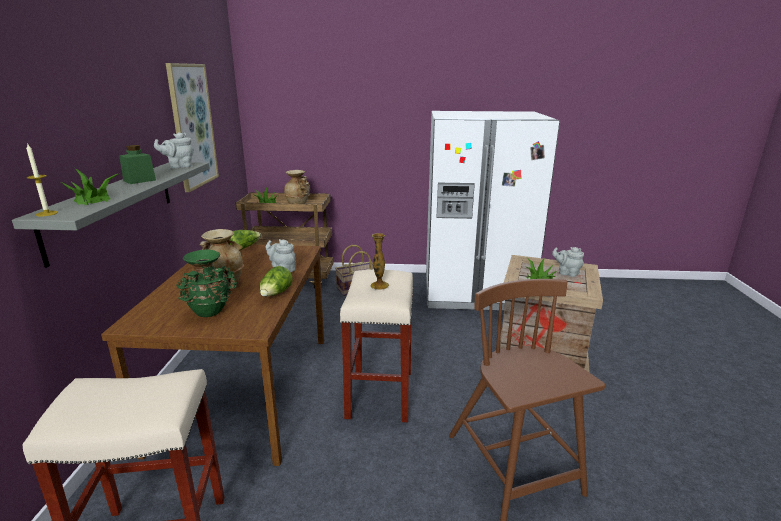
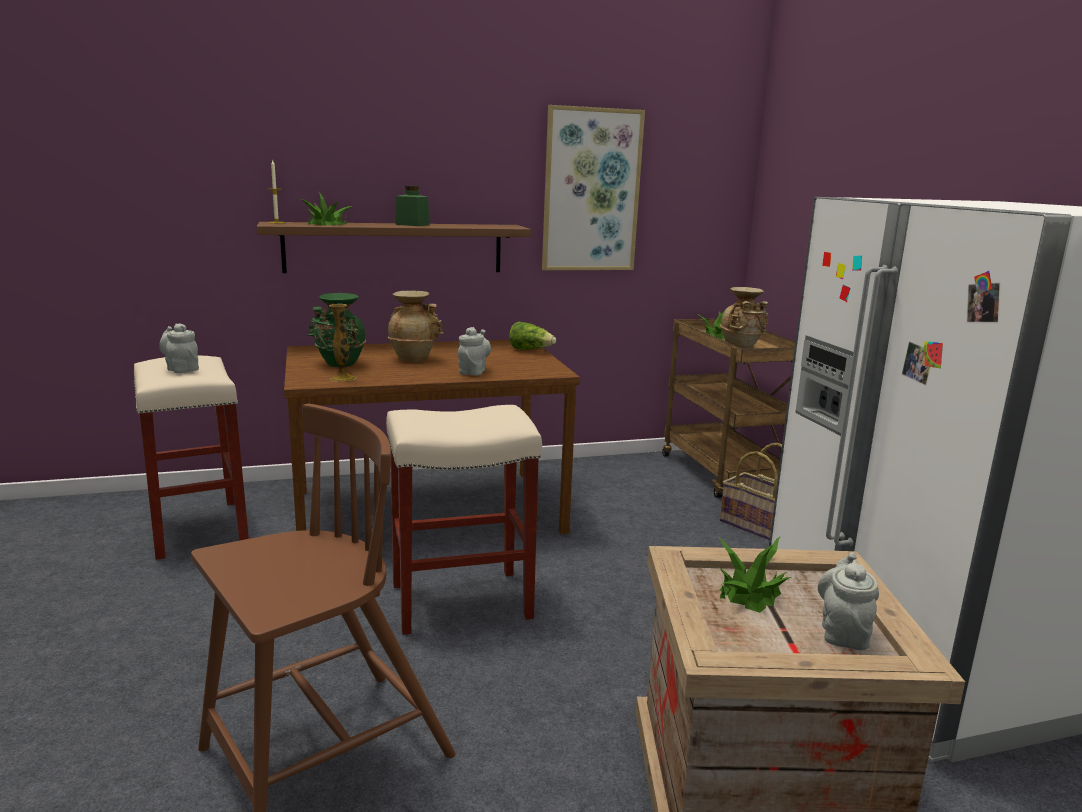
camera: 70 degrees right, 5 degrees down
(114, 206) = (394, 248): grey shelf -> brown shelf
(179, 166) = (493, 226): grey teapot -> grey teapot (181, 369)
(276, 294) = (398, 378): lettuce -> none
(379, 285) = (463, 418): vase -> vase (343, 378)

